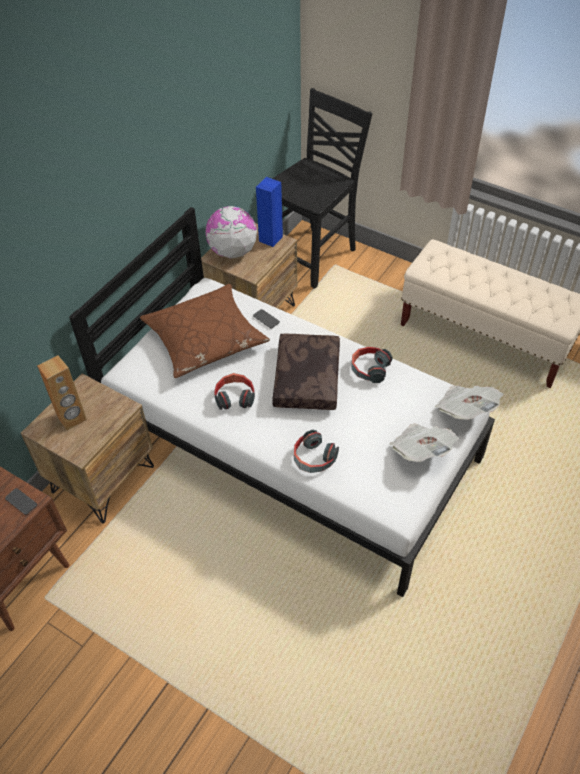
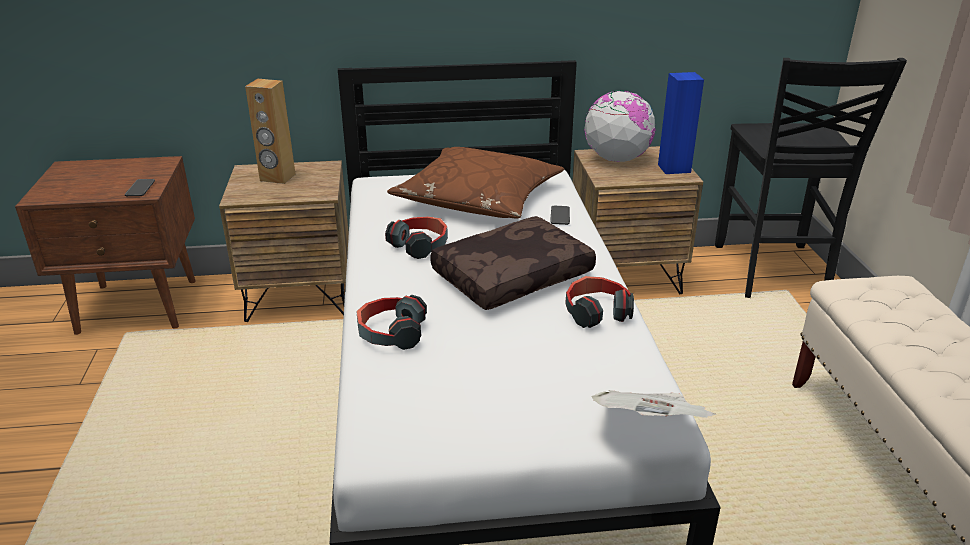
camera: 50 degrees right, 20 degrees down
(314, 256) = (771, 272): black chair -> black chair turned 90 degrees clockwise
(421, 450) = (515, 419): newspaper -> none

